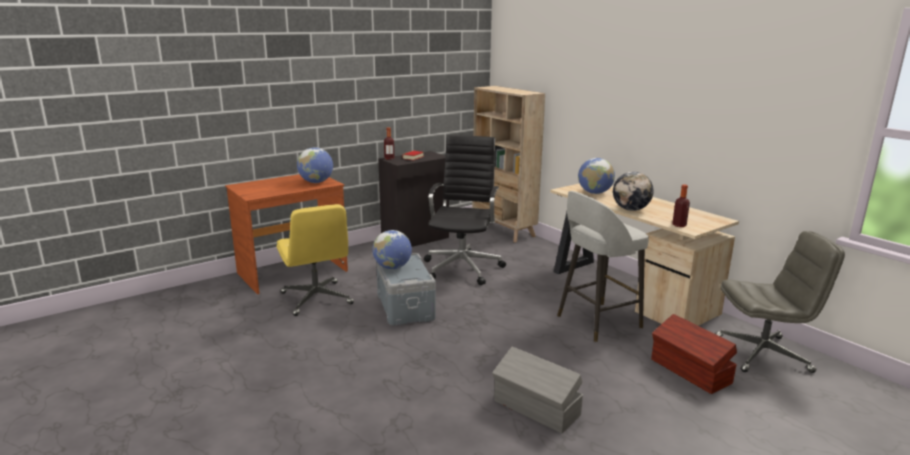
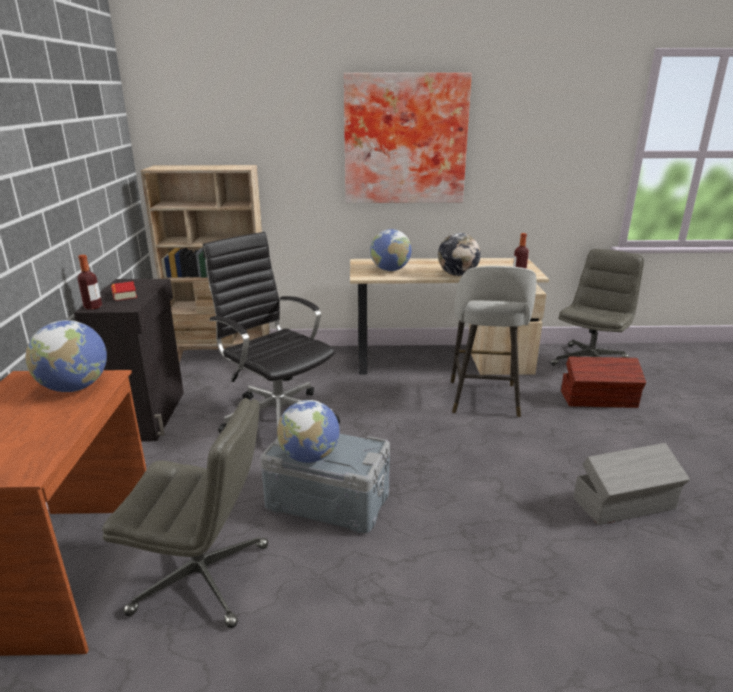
camera: 55 degrees left, 5 degrees up
(317, 299) = (204, 578): yellow office chair -> grey office chair
(643, 86) = (405, 140): none -> picture

